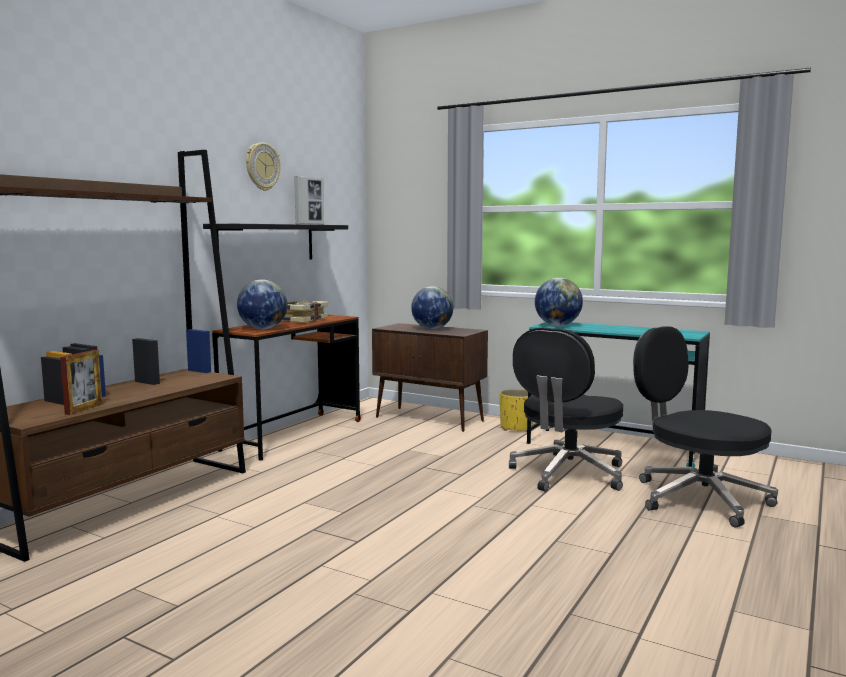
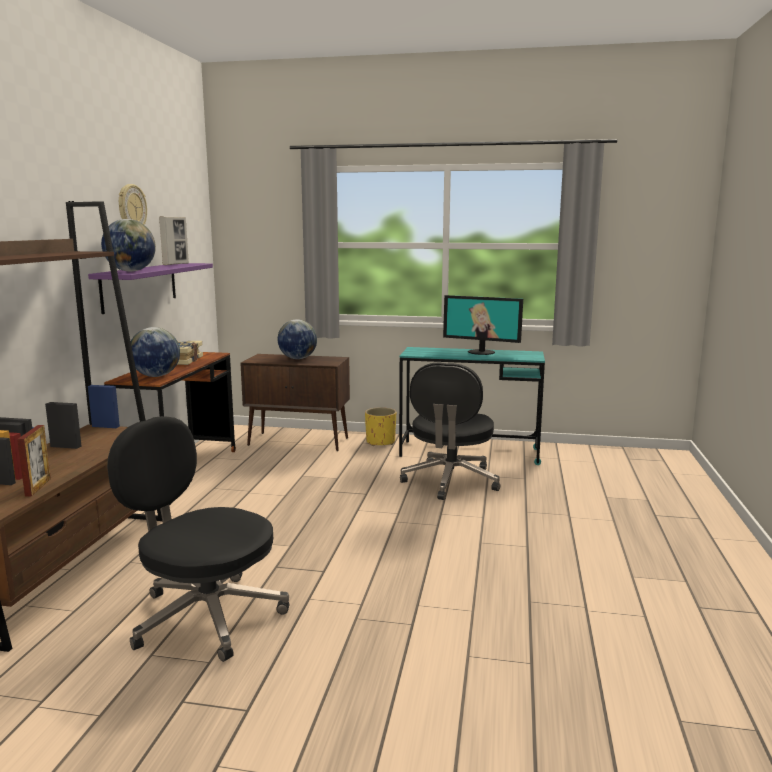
camera: 20 degrees left, 5 degrees up
(267, 243) = (140, 286): black shelf -> purple shelf
(557, 325) = (421, 352): globe -> globe (131, 271)
(630, 328) = (481, 352): none -> monitor
(698, 498) = (557, 489): black office chair -> black office chair (205, 615)

